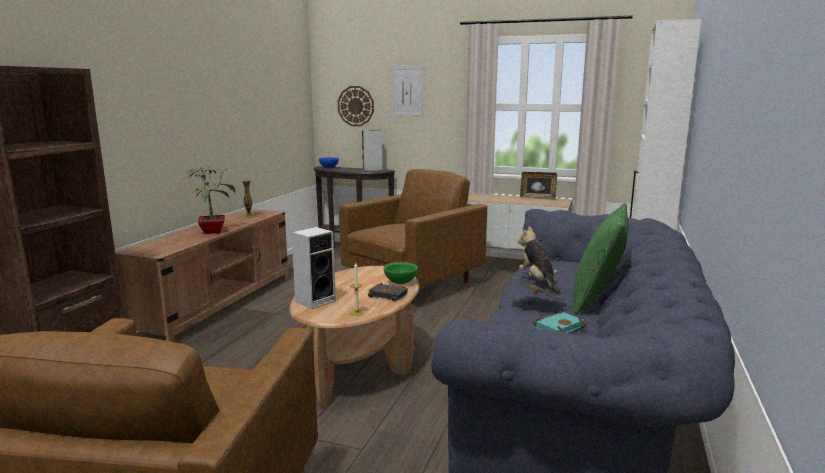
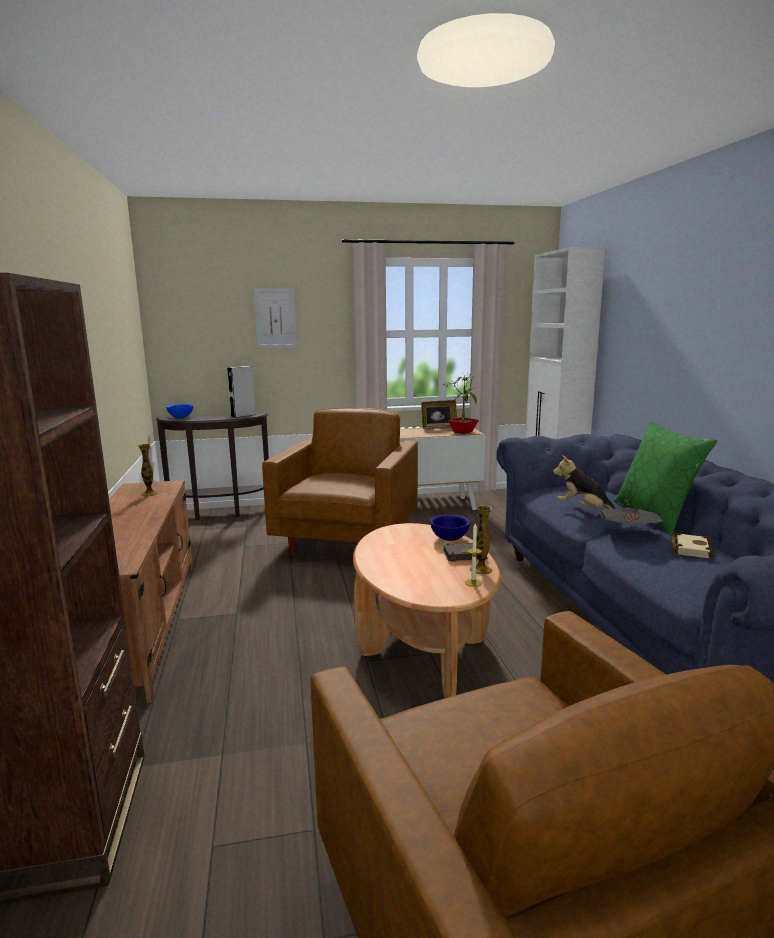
camera: 30 degrees left, 0 degrees up
(212, 231) = (138, 521): potted plant -> potted plant (462, 432)
(316, 301) = (405, 581): speaker -> none
(355, 106) = (208, 338): wall clock -> none
(379, 306) = (481, 570): none -> vase
(400, 282) = (449, 539): green bowl -> blue bowl
(558, 327) = (689, 549): turquoise book -> beige book

